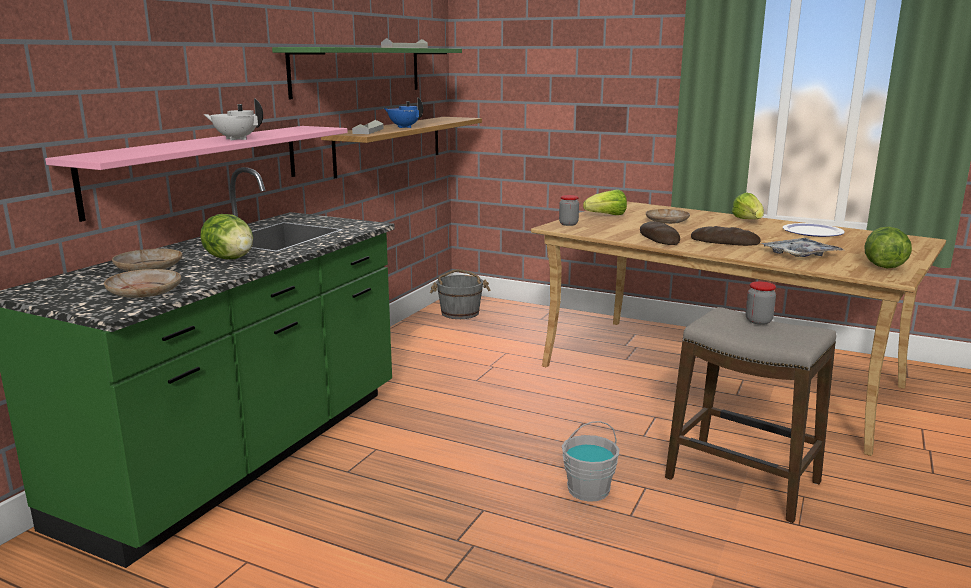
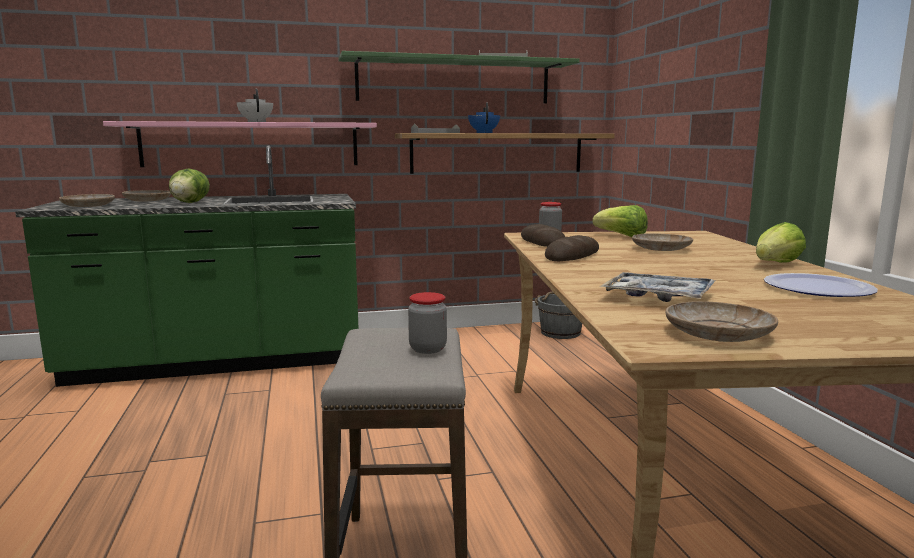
camera: 50 degrees right, 5 degrees down
(588, 489) = (286, 486): grey bucket -> none
(724, 242) = (628, 270): bread -> bread (542, 242)
(883, 266) = (717, 334): lettuce -> beige plate

